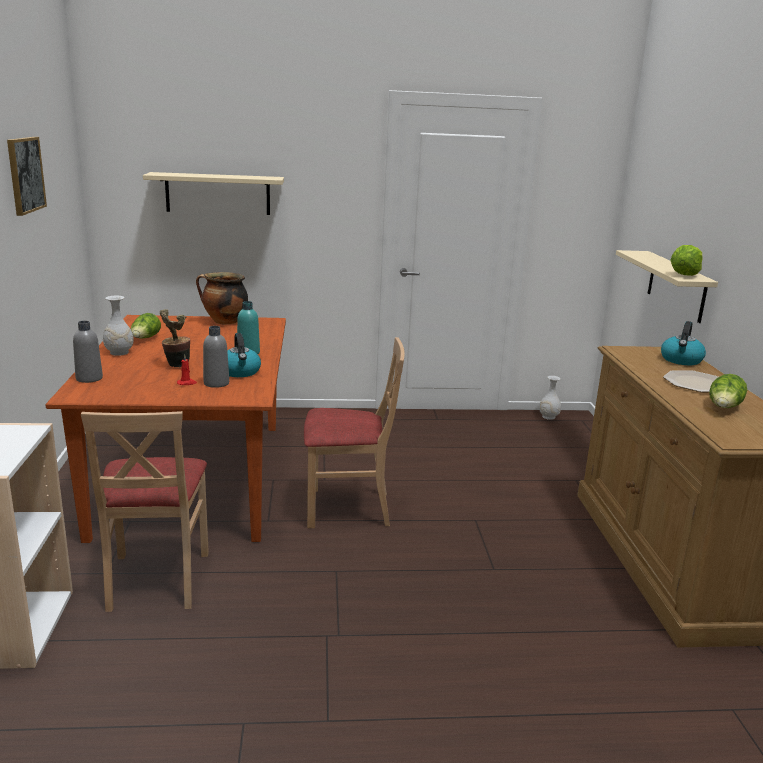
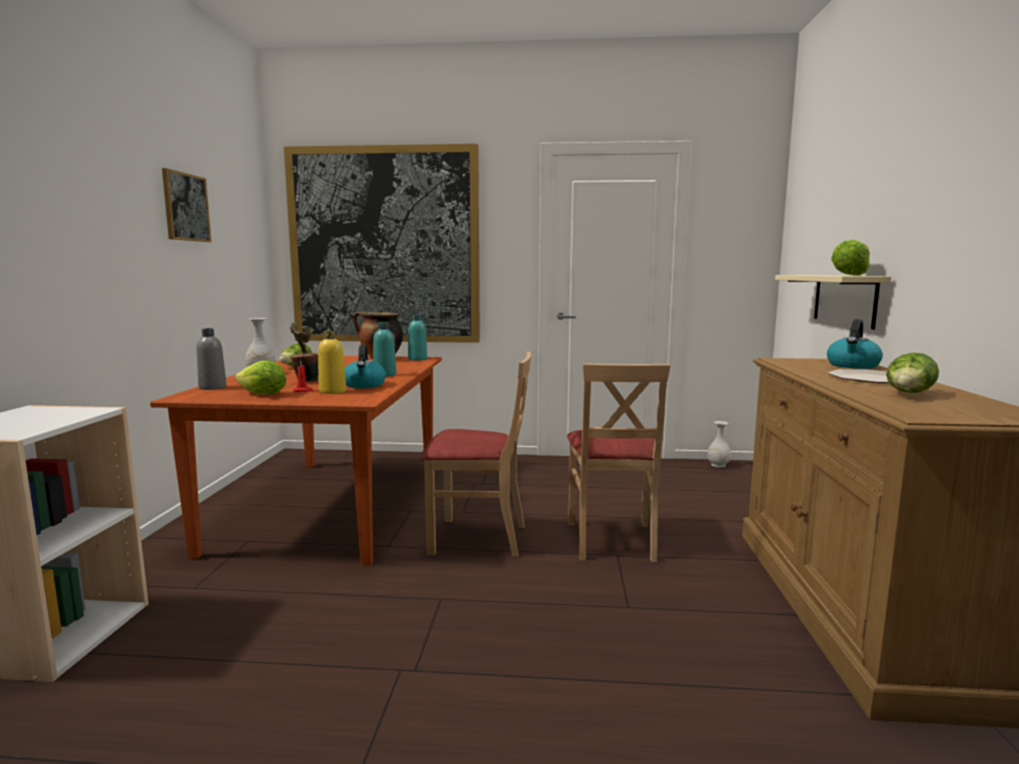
camera: 10 degrees right, 10 degrees down
(151, 390) = (263, 395): none -> lettuce
(156, 579) = (241, 597): beige chair -> beige chair (612, 540)
(216, 383) = (332, 391): grey bottle -> yellow bottle
(218, 194) = (385, 246): beige shelf -> picture
(264, 323) = (417, 359): none -> turquoise bottle

